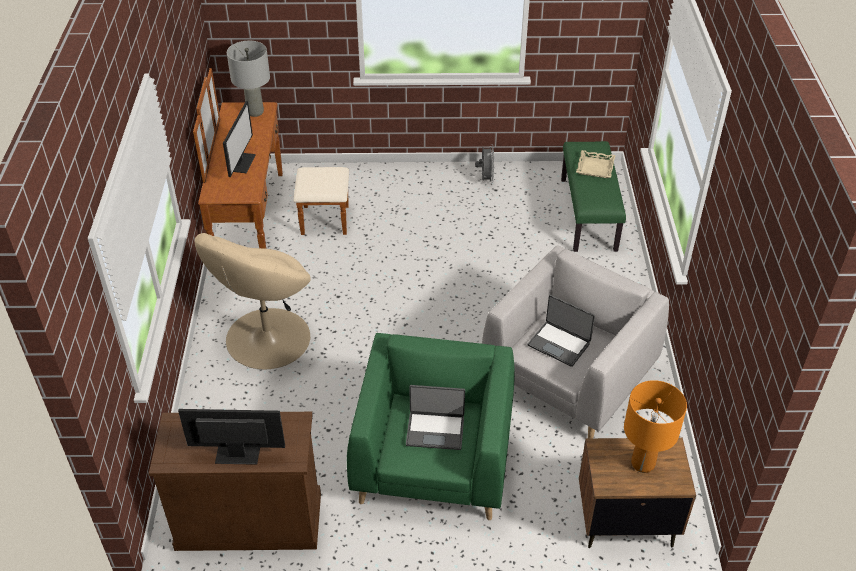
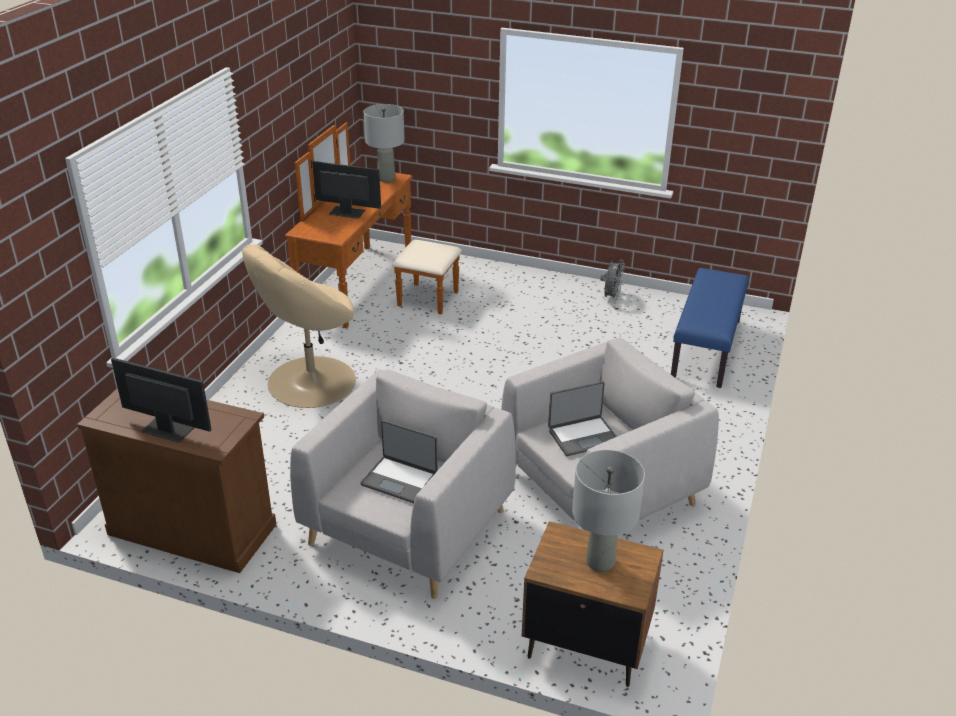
camera: 20 degrees right, 10 degrees down
(241, 162) = (346, 212): monitor -> monitor turned 105 degrees counterclockwise
(433, 460) = (408, 526): green armchair -> grey armchair
(559, 344) = (583, 436): laptop -> laptop turned 75 degrees counterclockwise
(589, 214) = (707, 349): green bench -> blue bench
(594, 167) = (717, 293): beige tray -> none
(643, 463) = (601, 562): orange table lamp -> grey table lamp

